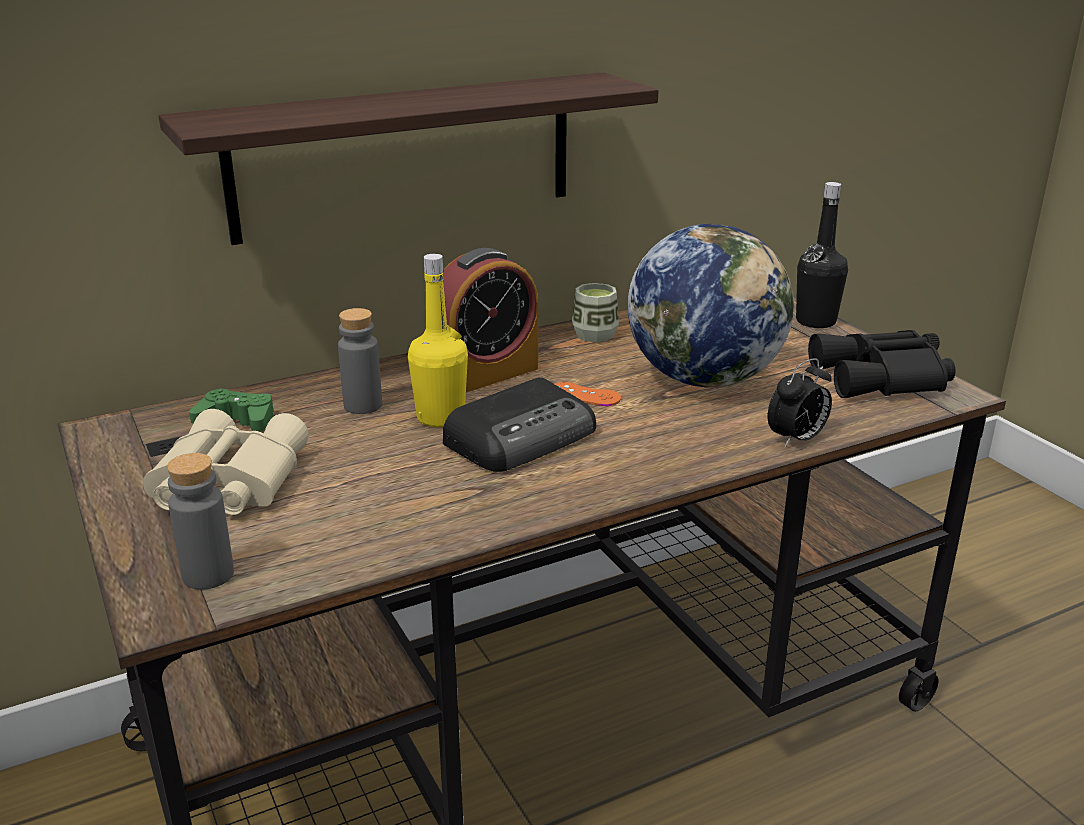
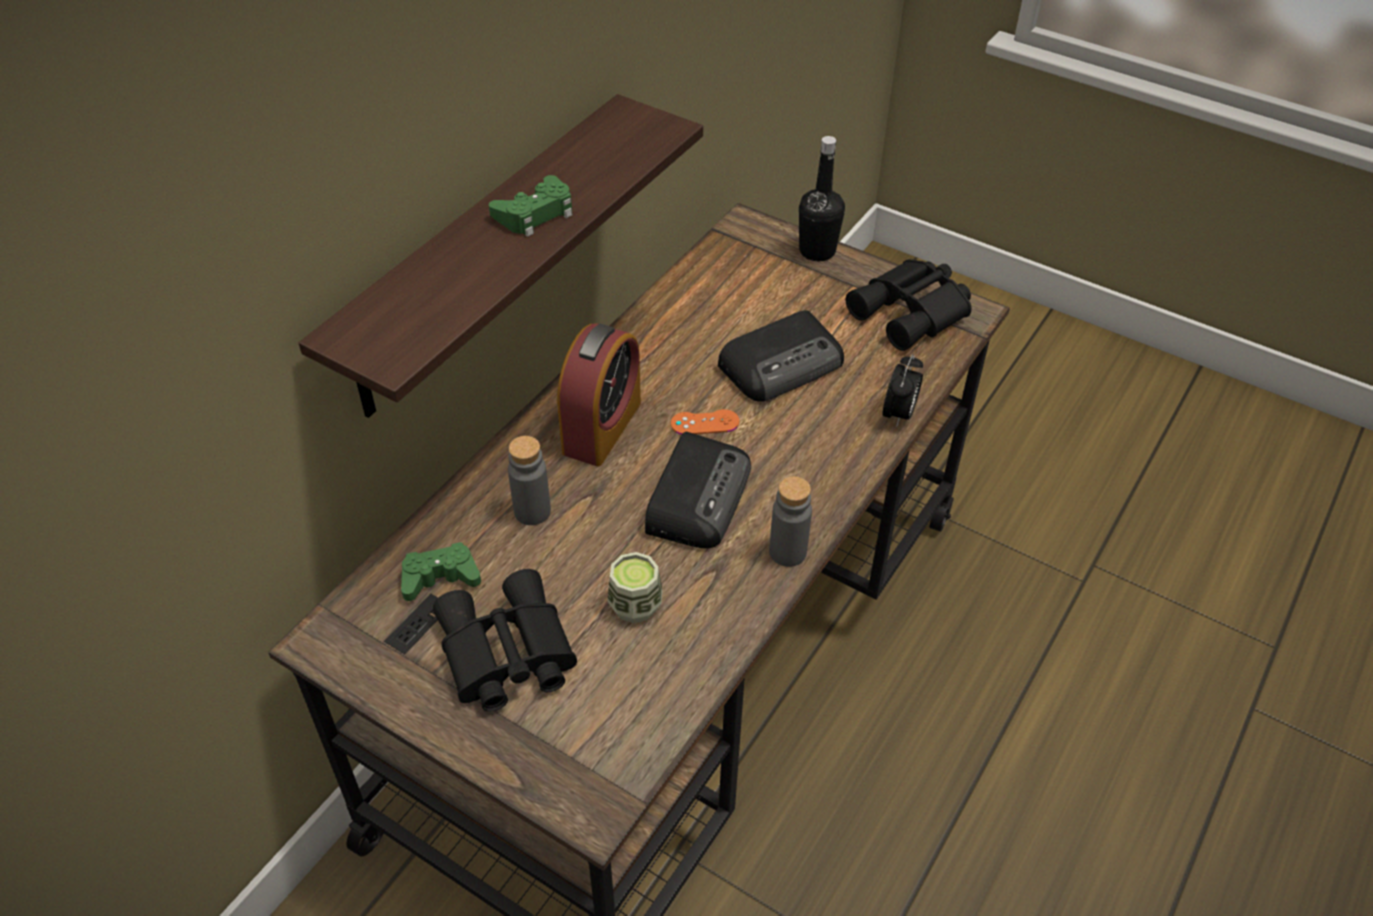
camera: 30 degrees left, 20 degrees up
(208, 575) = (590, 757): grey bottle -> grey bottle (787, 552)
(225, 482) = (504, 655): beige binoculars -> black binoculars
(440, 98) = (535, 214): none -> green game controller
(440, 417) = (611, 499): yellow bottle -> none
(594, 335) = (652, 336): cup -> cup (635, 605)
(705, 379) = (783, 364): globe -> radio

